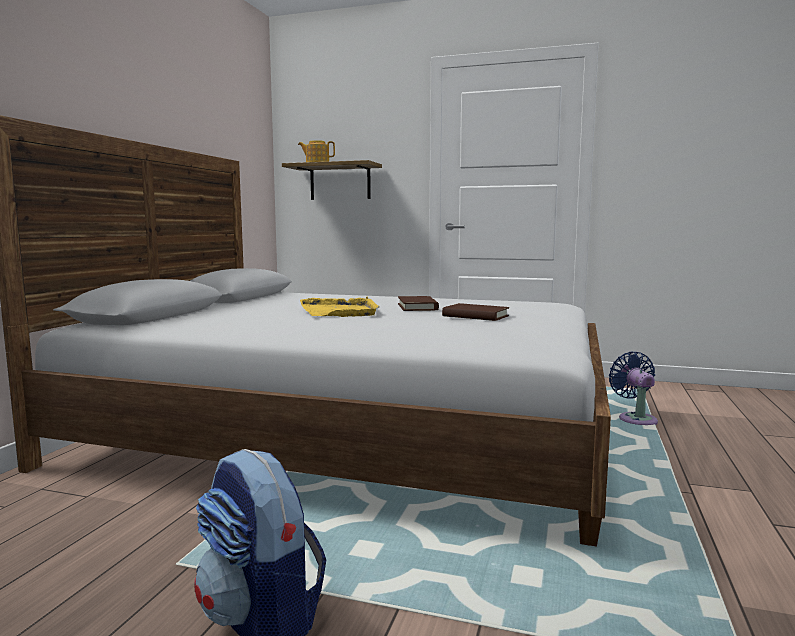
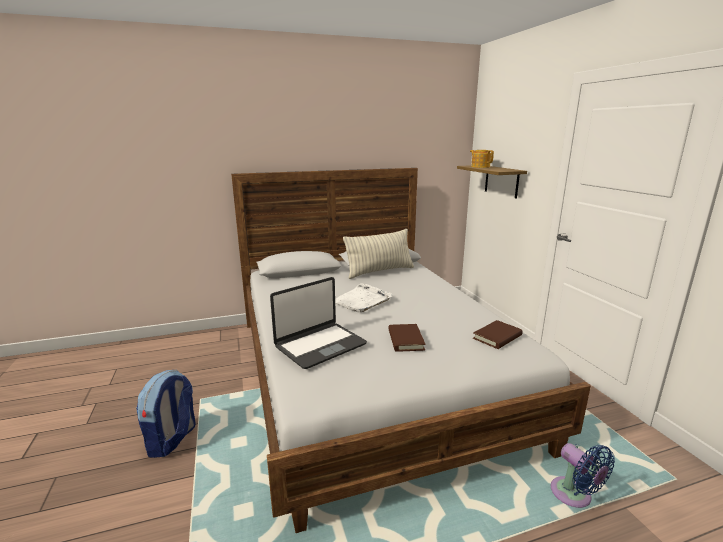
camera: 55 degrees right, 10 degrees up
(268, 299) = (379, 271): none -> pillow
(340, 311) = (362, 300): yellow tray -> white tray
(417, 307) = (416, 312): brown book -> brown book (497, 337)
(435, 330) = (320, 345): none -> laptop
(635, 419) = (574, 496): blue fan -> blue fan turned 105 degrees clockwise

